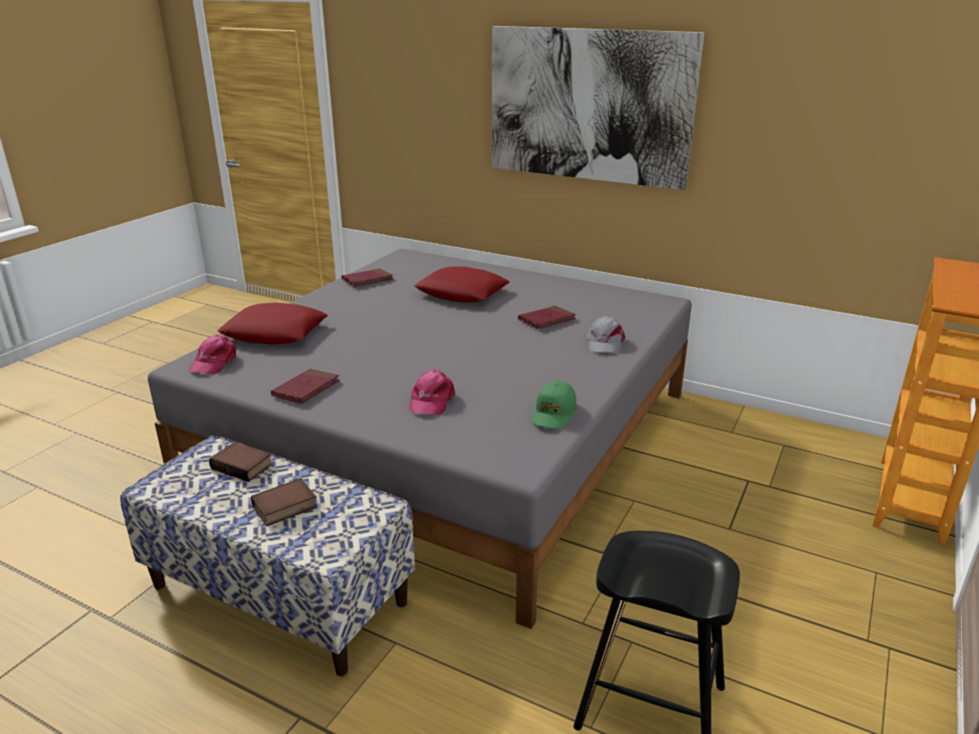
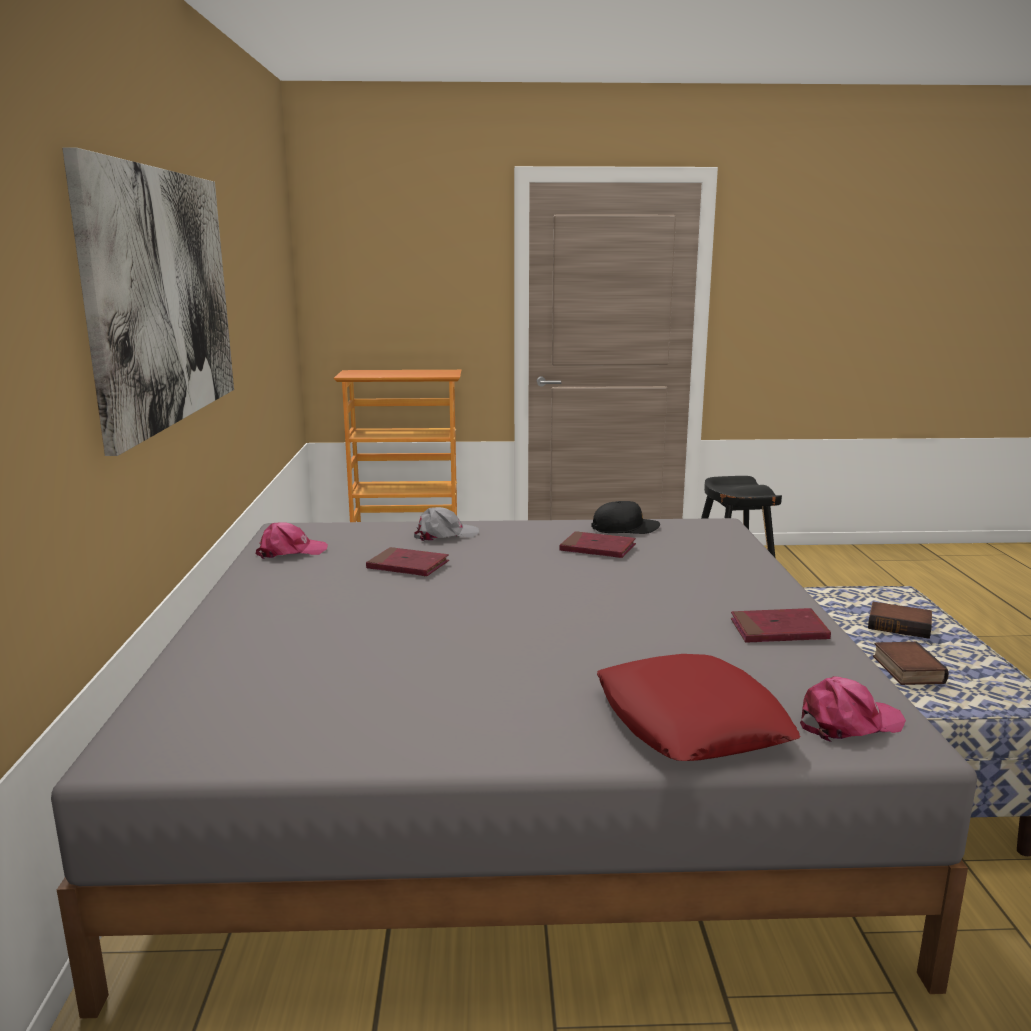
camera: 120 degrees left, 10 degrees down
(367, 280) = (348, 736): red book -> red book (597, 549)
(431, 400) = (685, 570): pink cap -> pink cap (290, 551)
(462, 293) = (349, 633): red pillow -> none
(554, 413) = (625, 528): green cap -> black cap

